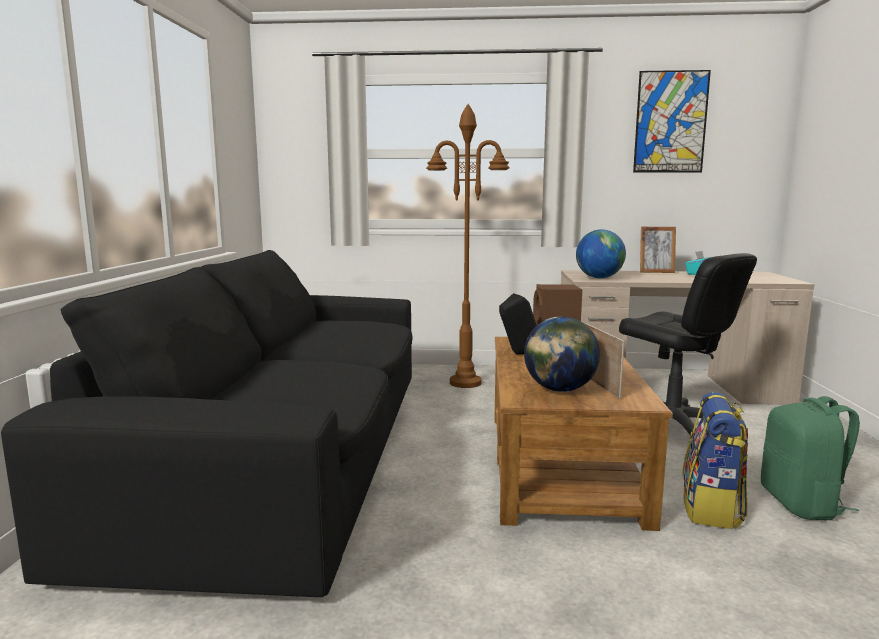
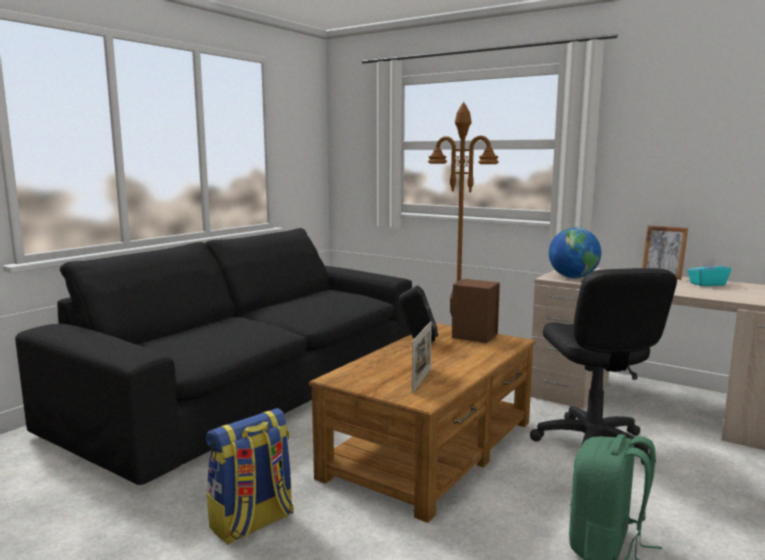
camera: 30 degrees right, 0 degrees up
(559, 390) = (381, 376): globe -> none
(670, 122) = (703, 109): picture -> none
(712, 509) = (505, 522): backpack -> backpack (252, 523)

